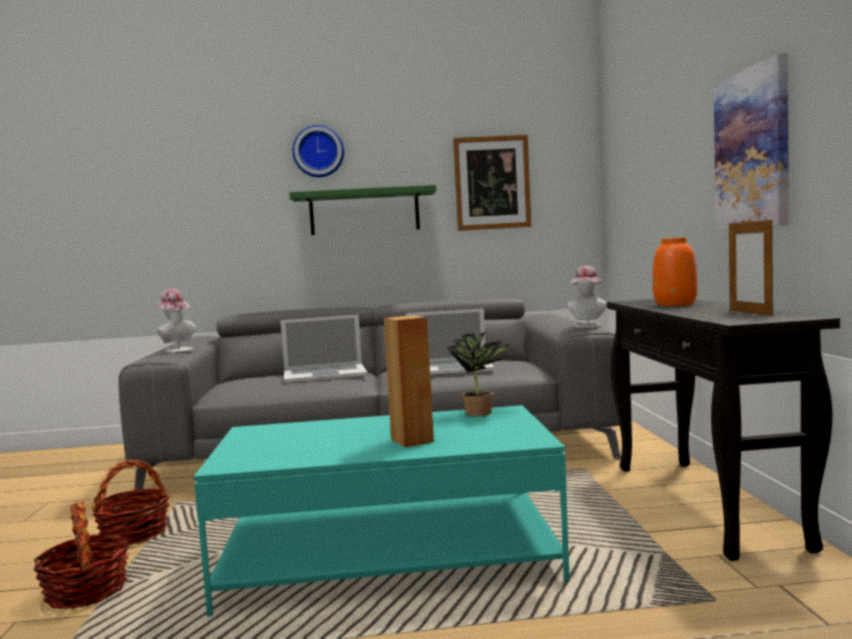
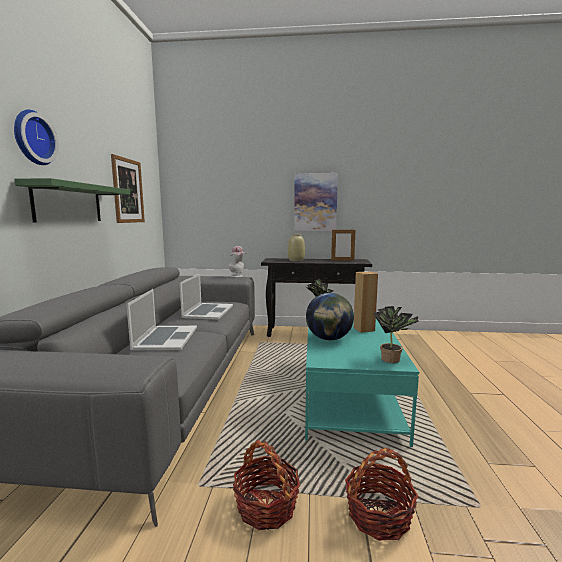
camera: 80 degrees left, 5 degrees up
(176, 350) = (97, 357): hat -> none
(249, 461) = (393, 359): none -> potted plant
(348, 426) = (329, 339): none -> globe
(675, 304) = (296, 260): orange vase -> beige vase

